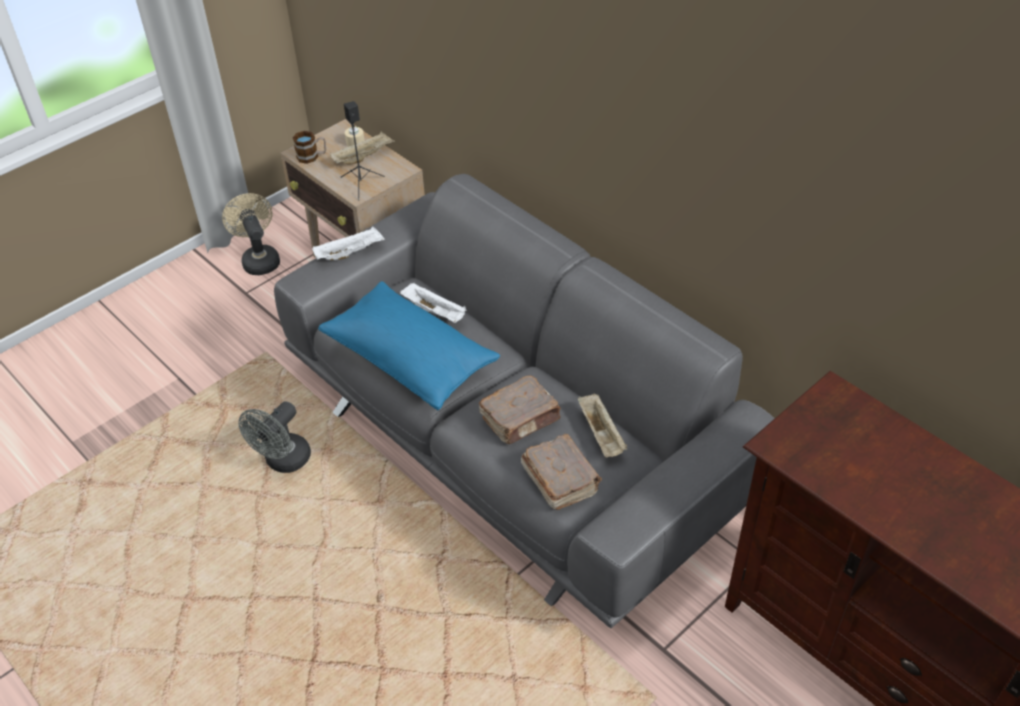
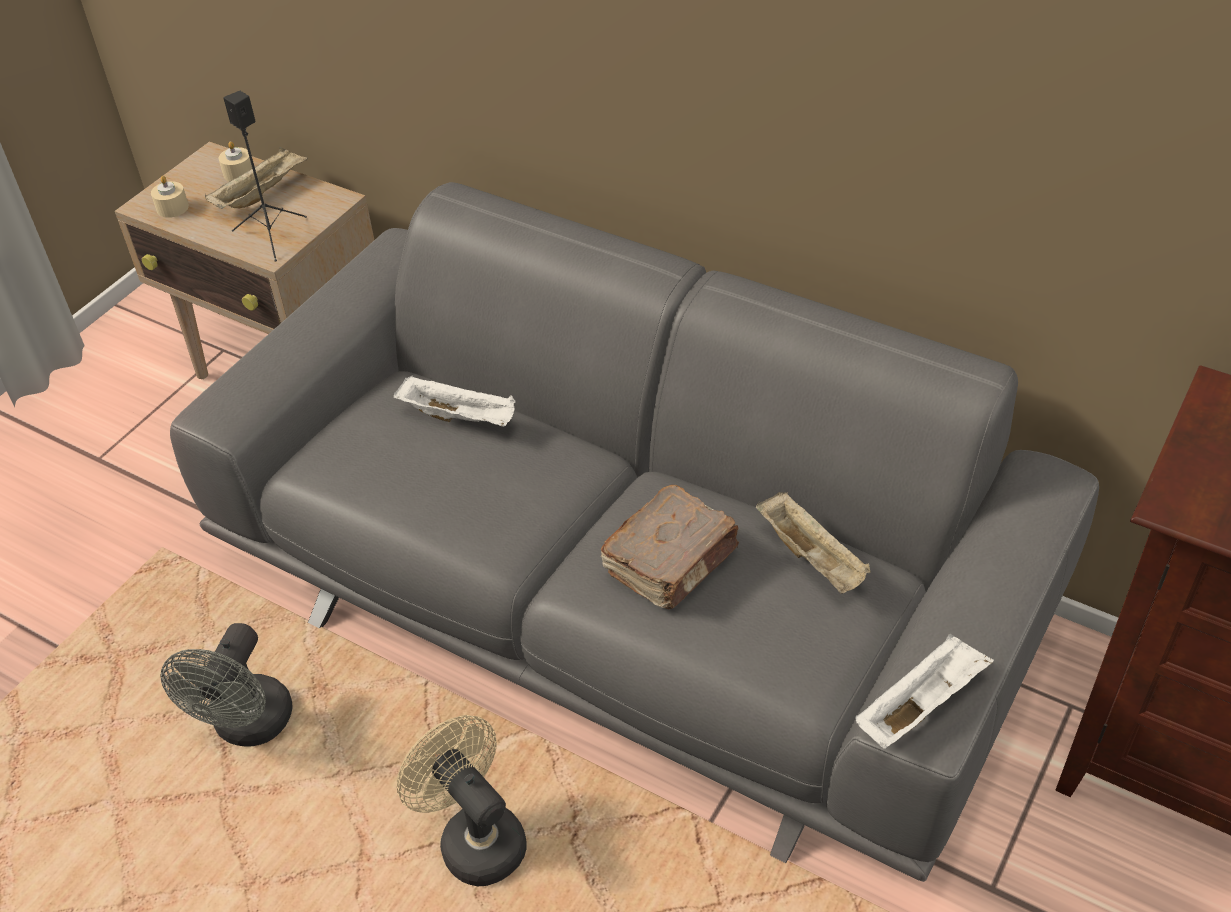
camera: 15 degrees left, 0 degrees up
(259, 259) = (106, 400): beige fan -> beige fan (474, 838)
(312, 156) = (172, 208): mug -> beige candle
(350, 253) = (288, 348): white tray -> white tray (920, 704)
(410, 359) = (447, 504): blue pillow -> none
(560, 479) = (779, 649): brown book -> none

